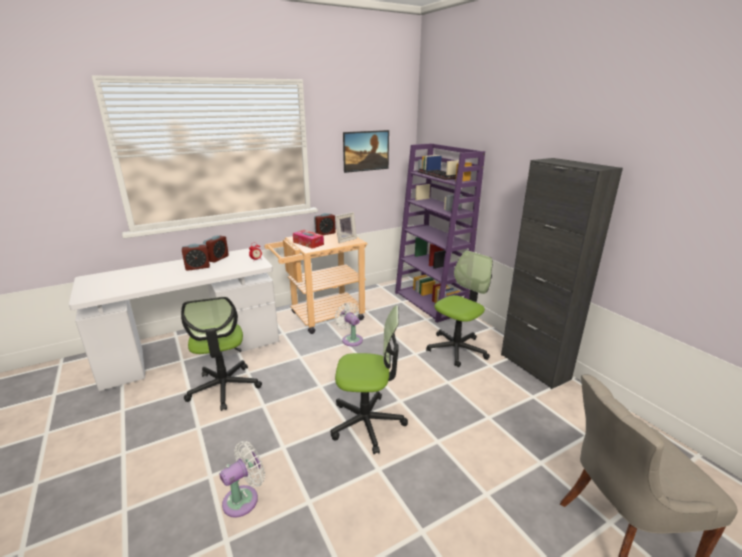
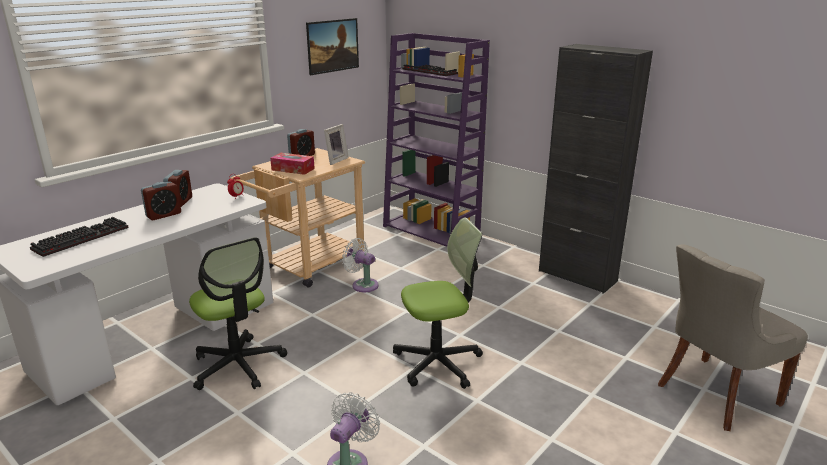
camera: 20 degrees left, 0 degrees up
(134, 277) = (82, 237): none -> keyboard
(456, 349) = (490, 274): office chair -> none

